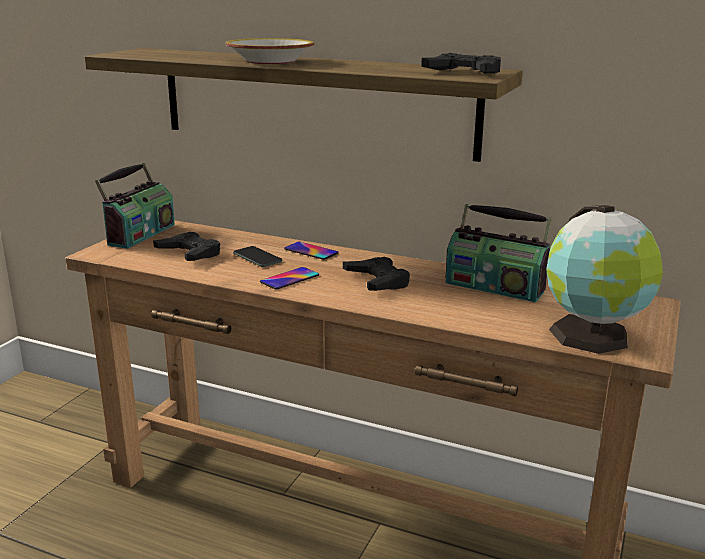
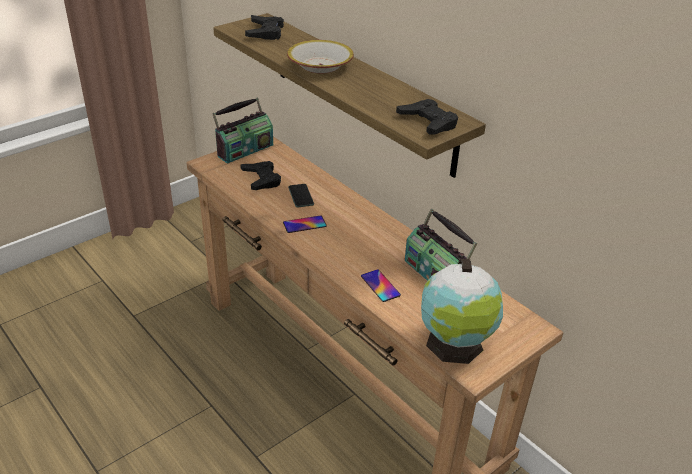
camera: 25 degrees right, 15 degrees up
(311, 251) = (341, 199): phone -> phone (380, 286)
(377, 280) = (360, 244): black game controller -> black game controller (265, 32)

